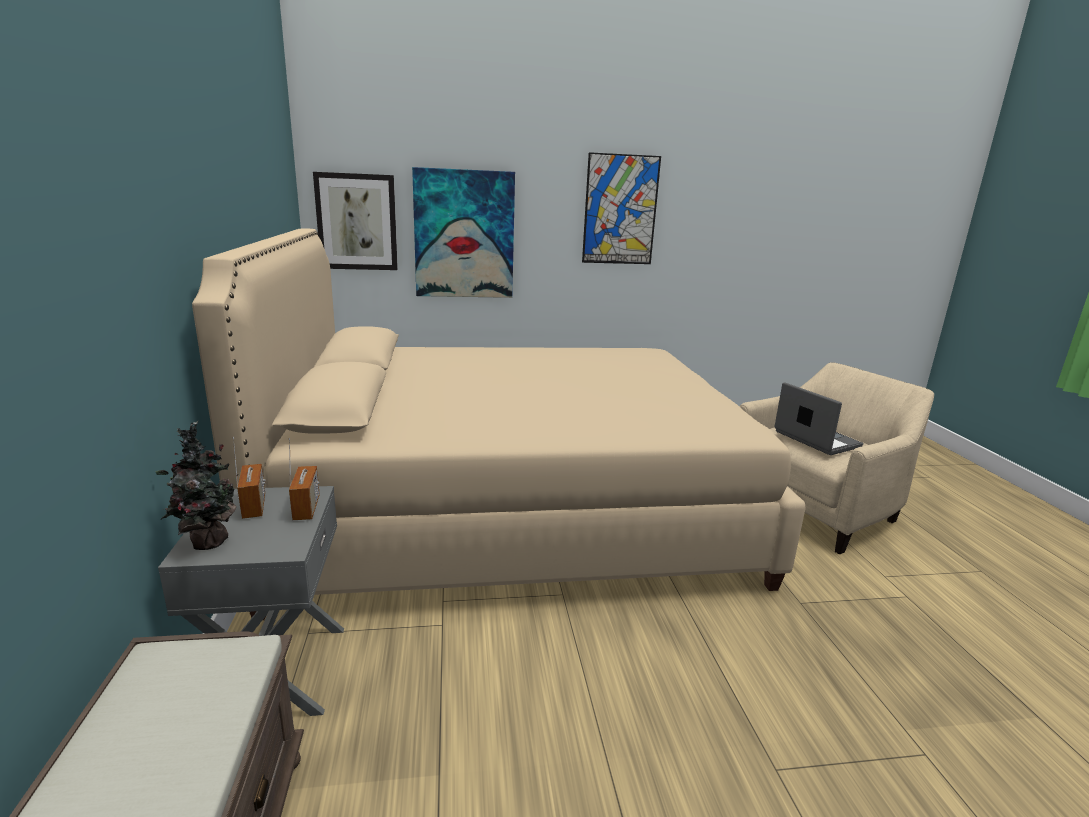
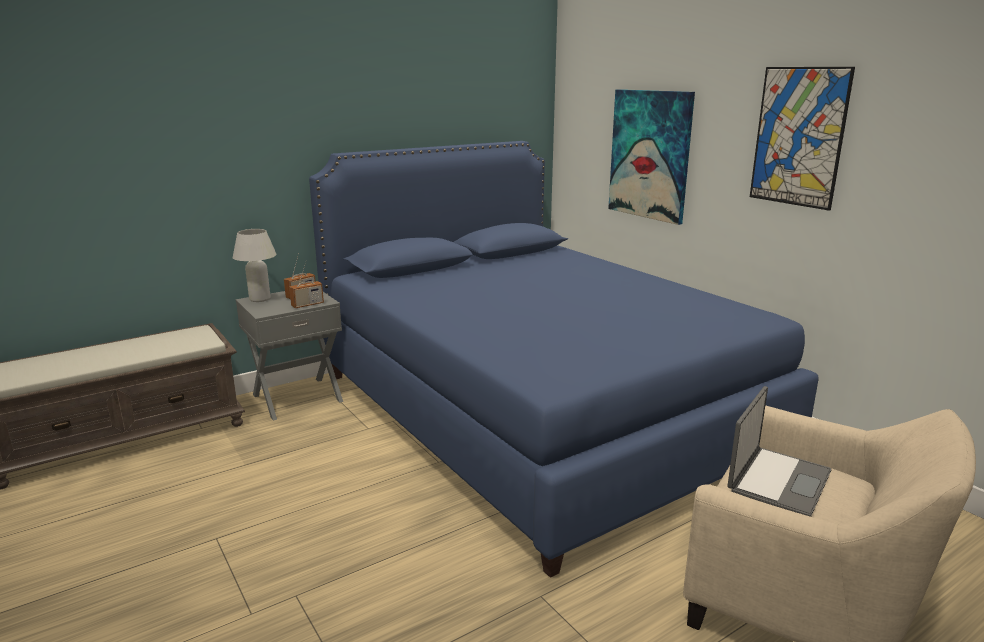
camera: 65 degrees right, 0 degrees up
(206, 543) = (260, 299): potted plant -> white table lamp
(357, 222) = (582, 138): picture -> none
(513, 510) = (537, 412): beige bed -> blue bed

